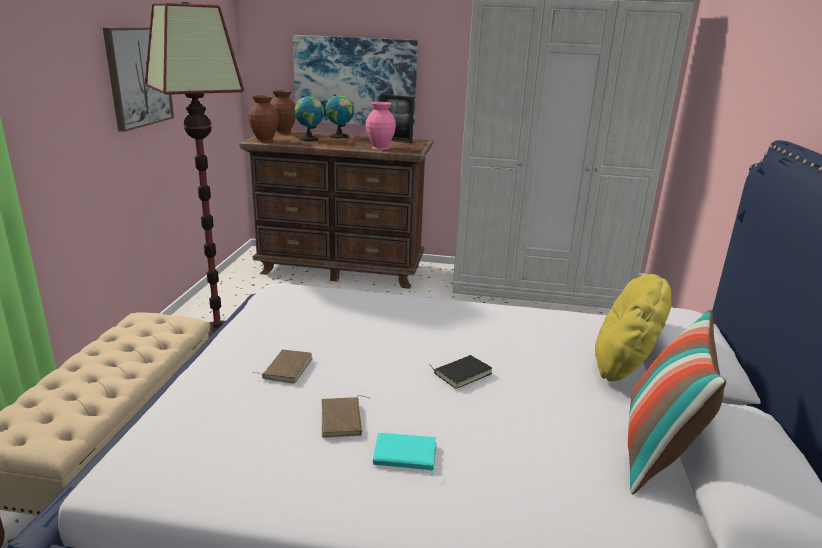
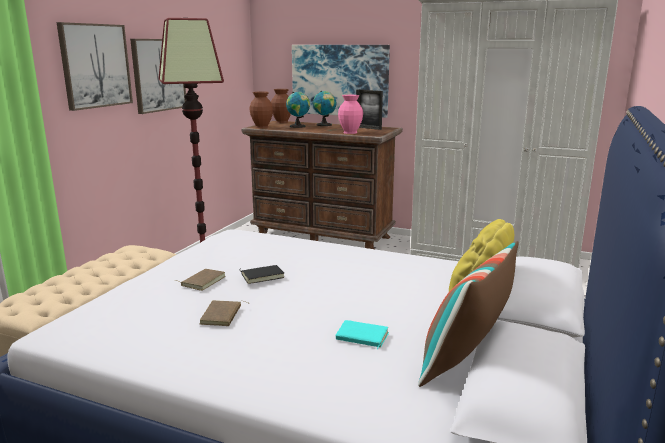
camera: 15 degrees right, 5 degrees down
(62, 68) = (95, 66): none -> picture
(404, 456) = (252, 342): turquoise book -> turquoise book (361, 337)
(461, 373) = (334, 295): black book -> black book (262, 276)

